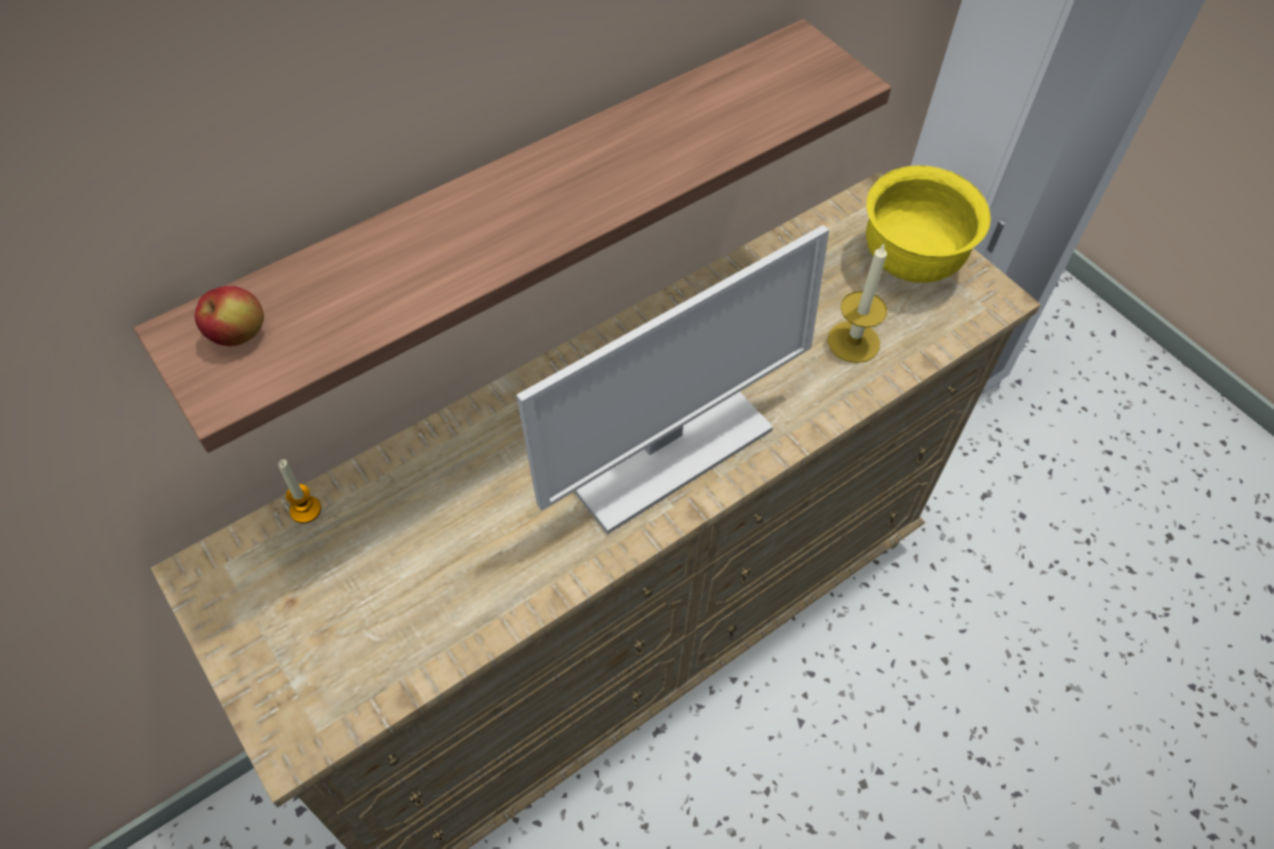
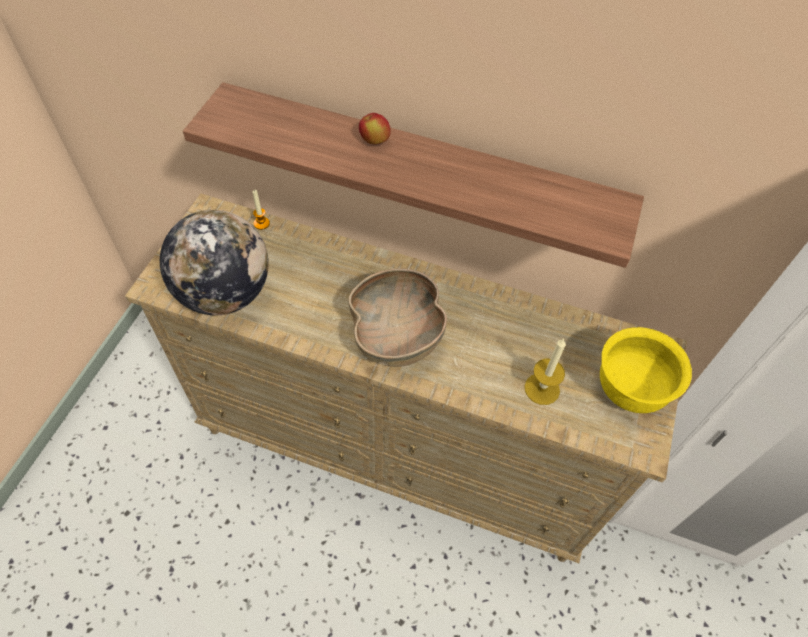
camera: 55 degrees right, 0 degrees up
(238, 335) = (241, 111): apple -> apple (374, 141)
(402, 635) = (225, 293): none -> globe
(661, 448) = (397, 336): monitor -> brown bowl

